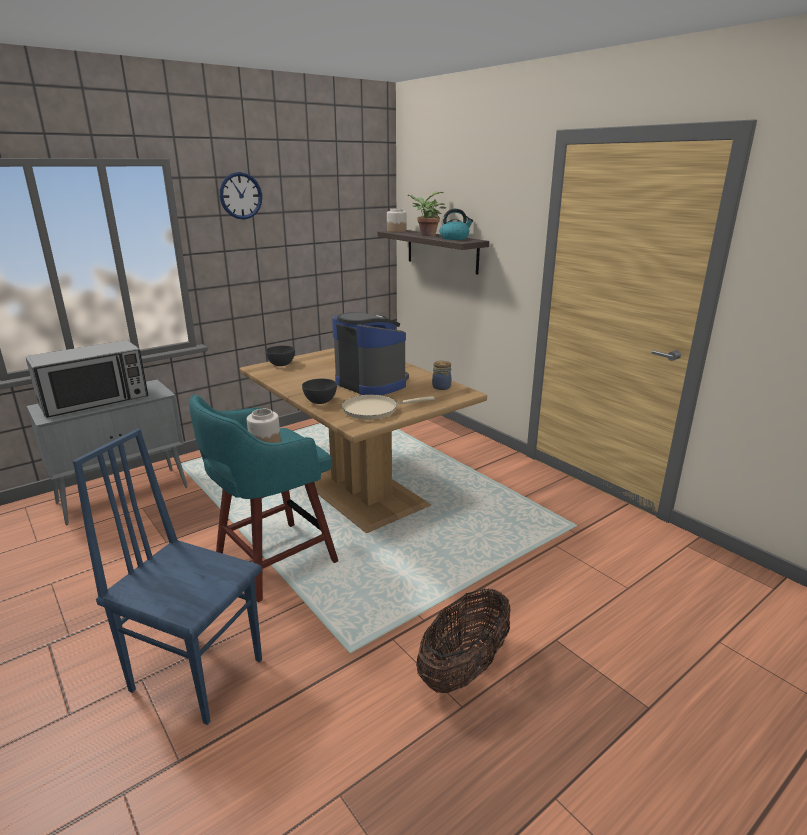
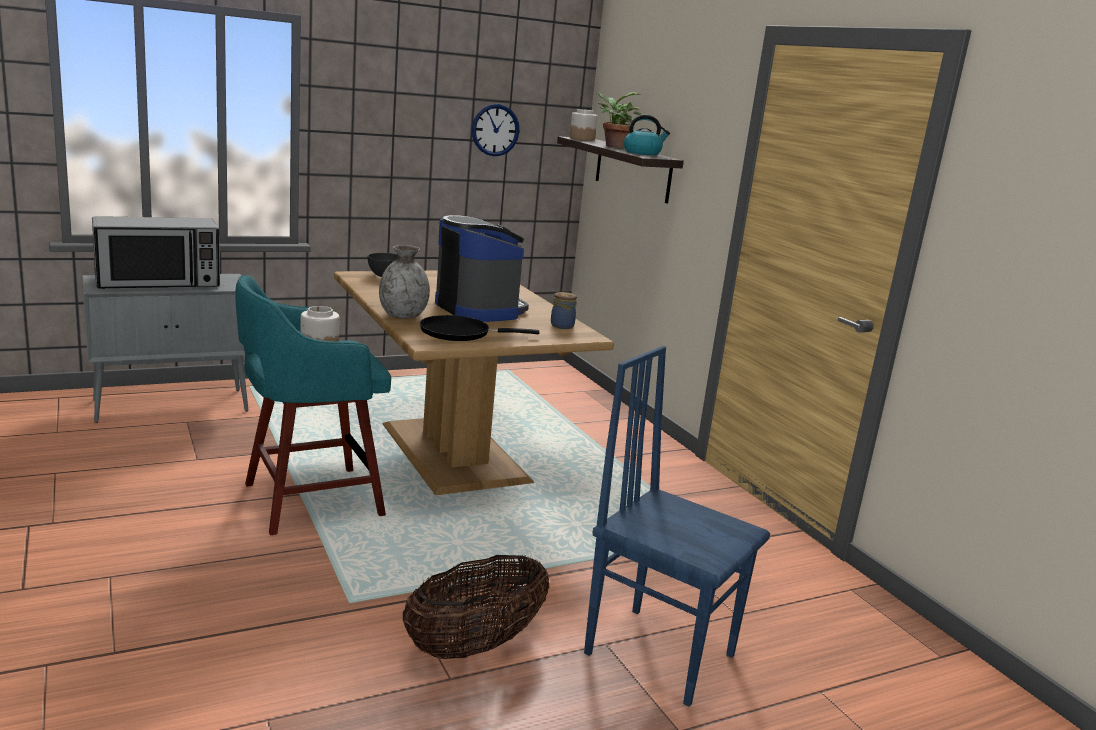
camera: 10 degrees right, 5 degrees down
(198, 672) = (171, 583): blue chair -> blue chair (659, 652)
(240, 196) = (382, 69): wall clock -> wall clock (495, 130)
(320, 401) = (403, 315): grey bowl -> grey vase
(374, 410) = (460, 333): beige frying pan -> black frying pan

